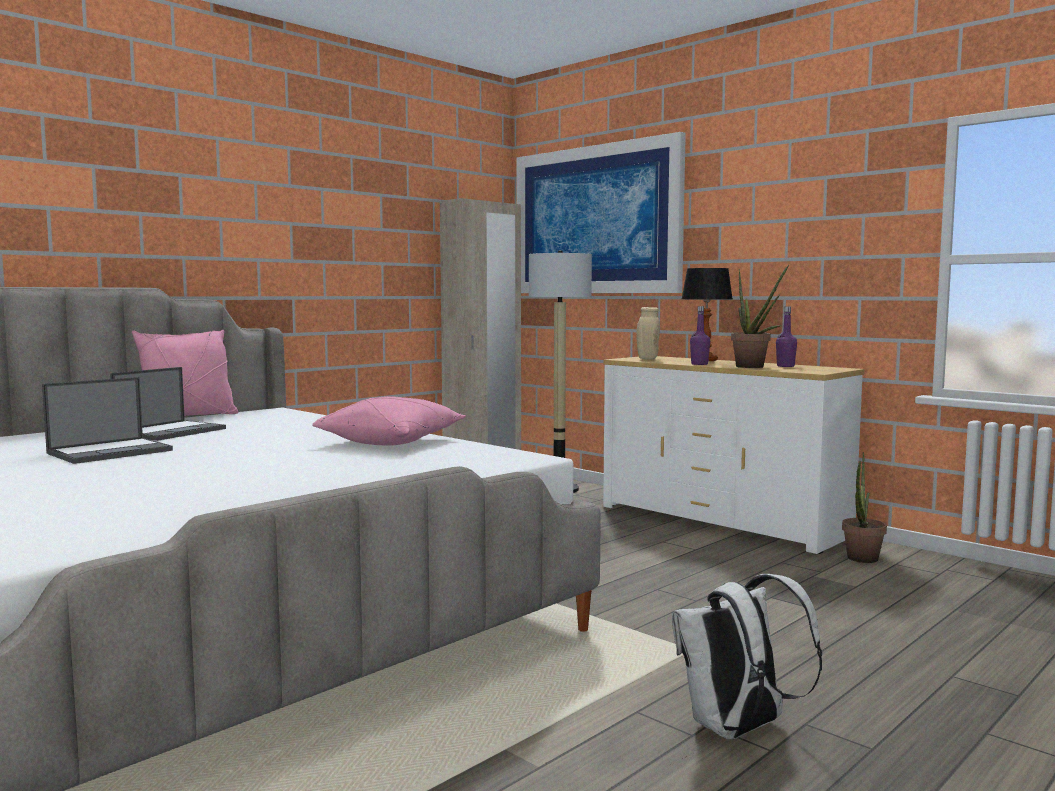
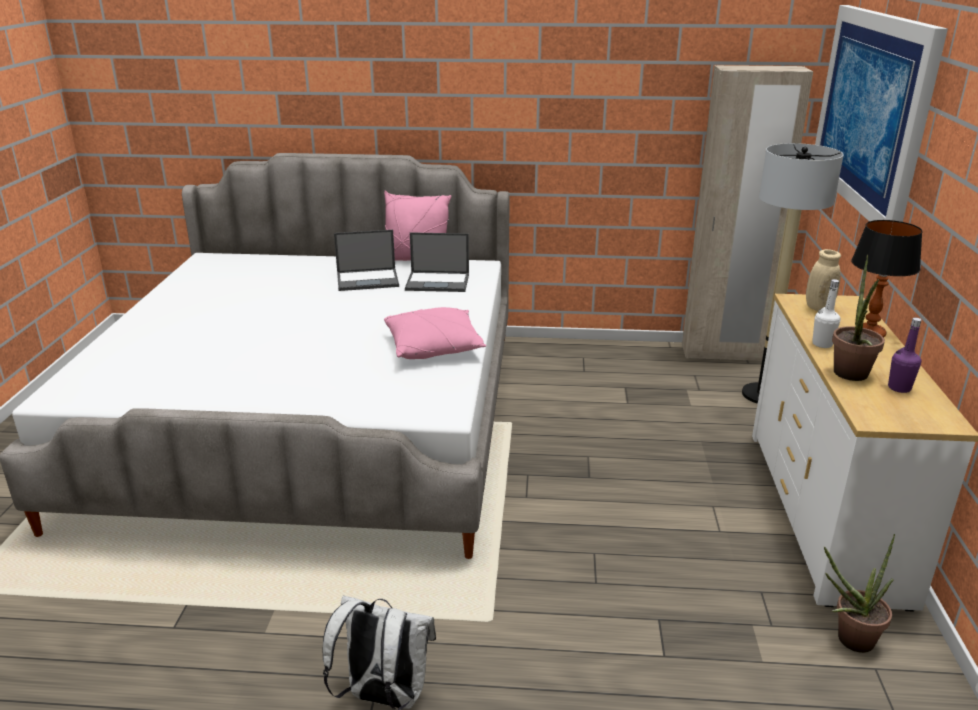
camera: 50 degrees right, 20 degrees up
(111, 452) = (295, 298): laptop -> laptop (438, 282)
(699, 364) = (822, 344): purple bottle -> white bottle

